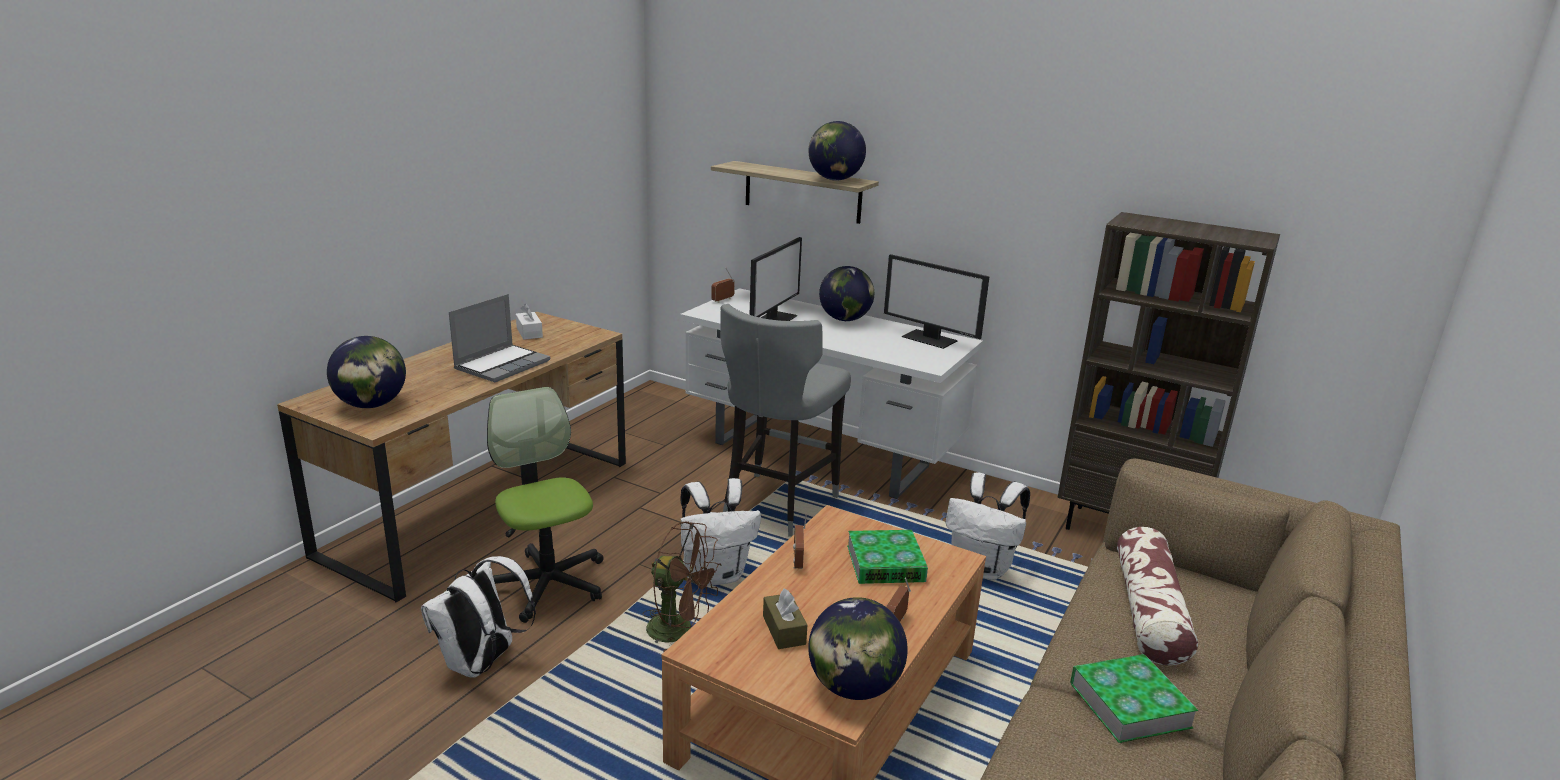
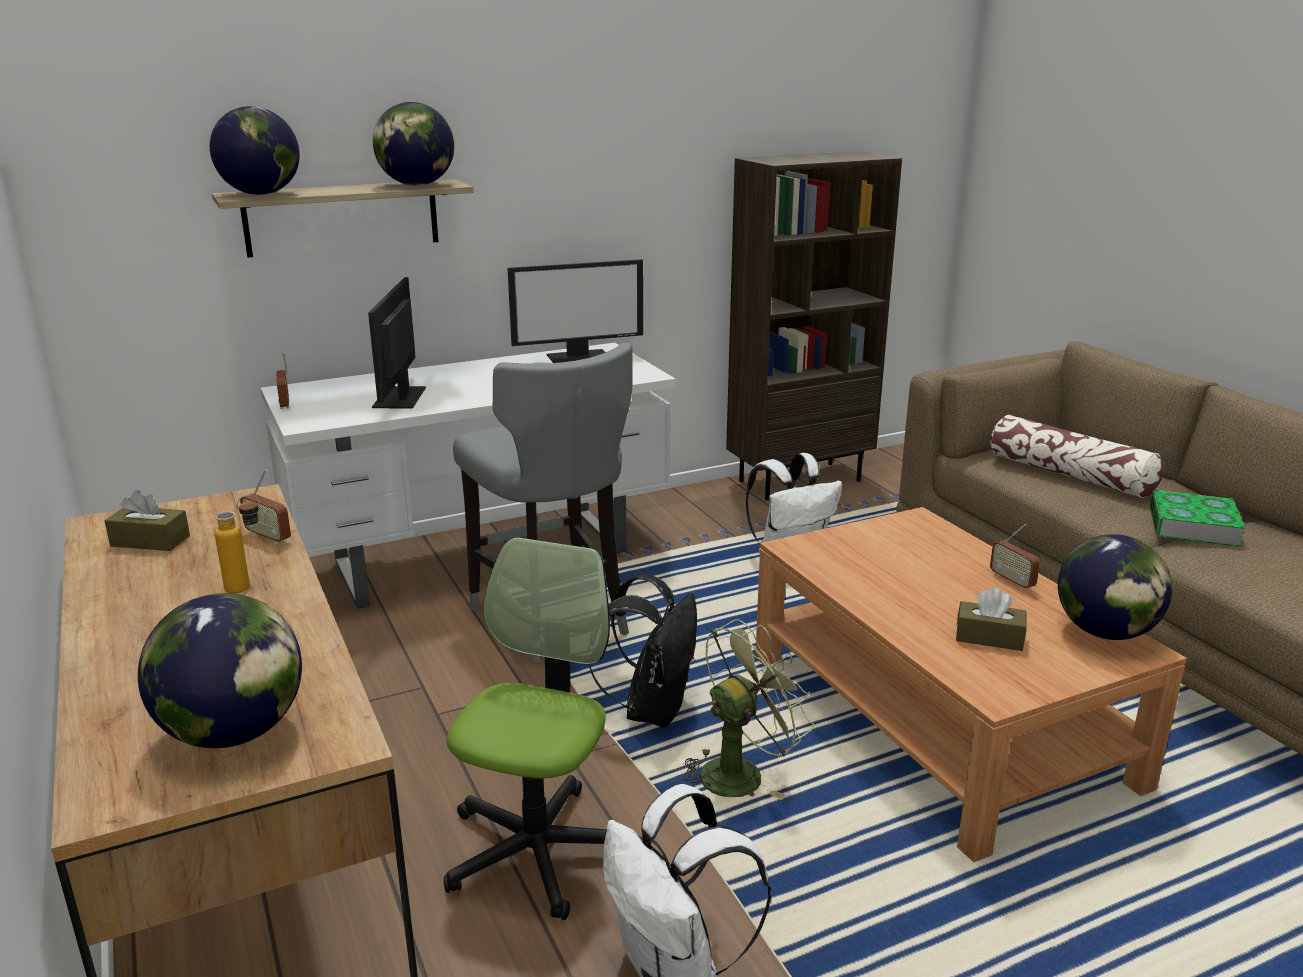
camera: 55 degrees left, 0 degrees up
(502, 365) = (248, 586): laptop -> bottle
(529, 332) = (150, 541): white tissue box -> brown tissue box
(547, 584) = (538, 850): office chair -> office chair turned 105 degrees clockwise
(680, 630) = (740, 771): brown fan -> green fan
(715, 575) = (652, 709): white backpack -> black backpack
(774, 319) = (401, 398): monitor -> monitor turned 150 degrees counterclockwise
(798, 560) = (862, 590): radio -> radio (269, 537)
(844, 319) = (464, 371): globe -> globe (261, 194)
(885, 564) = (902, 552): book -> none

